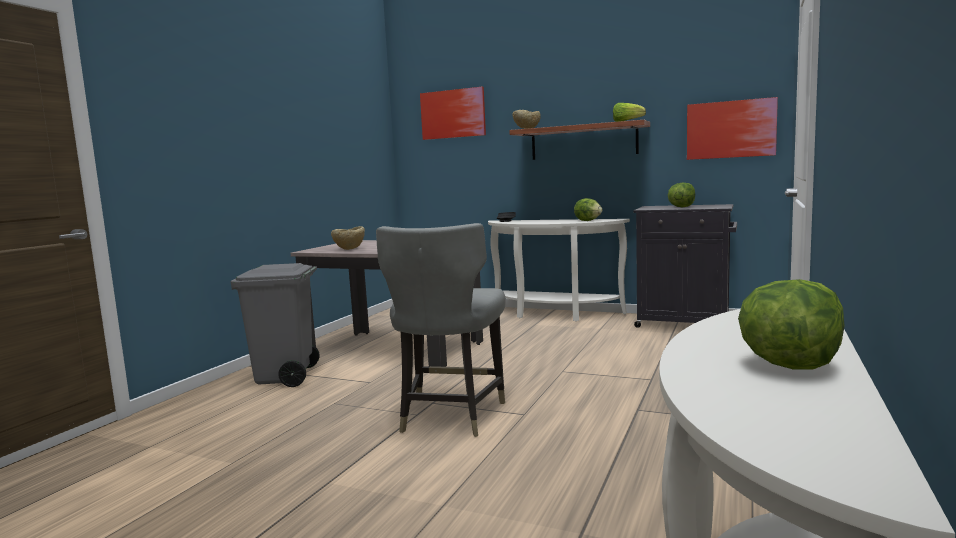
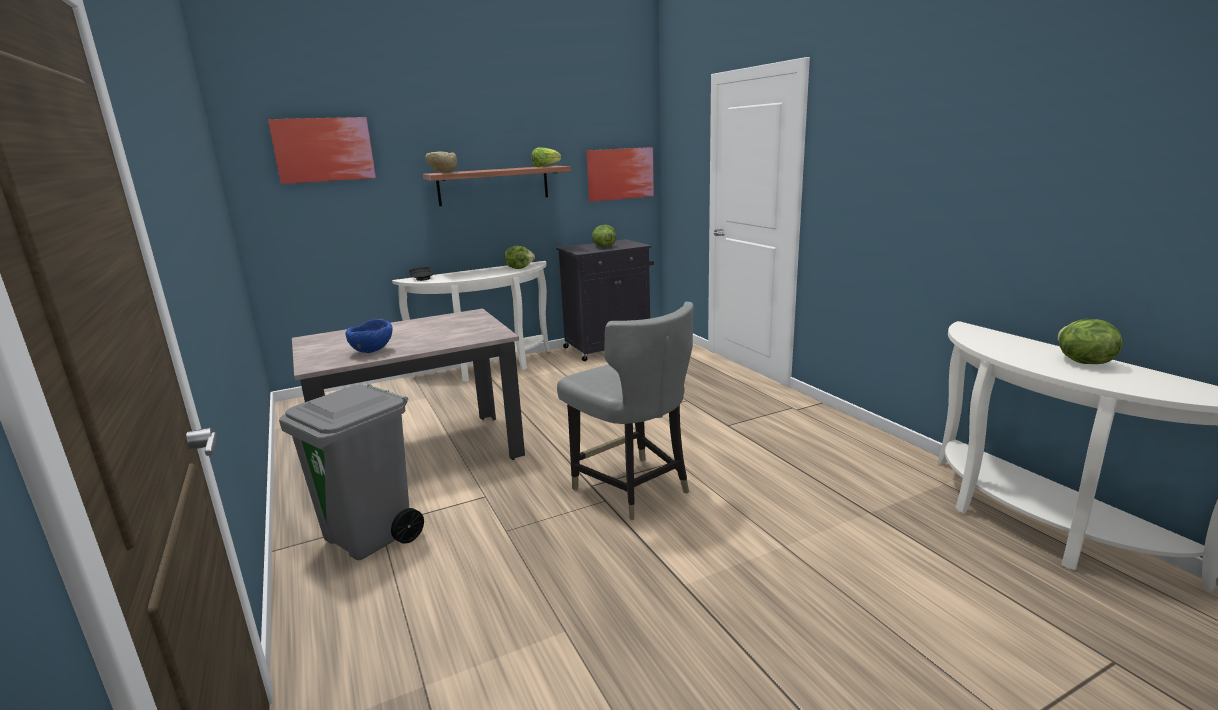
camera: 50 degrees left, 10 degrees up
(349, 249) = (373, 352): beige bowl -> blue bowl

